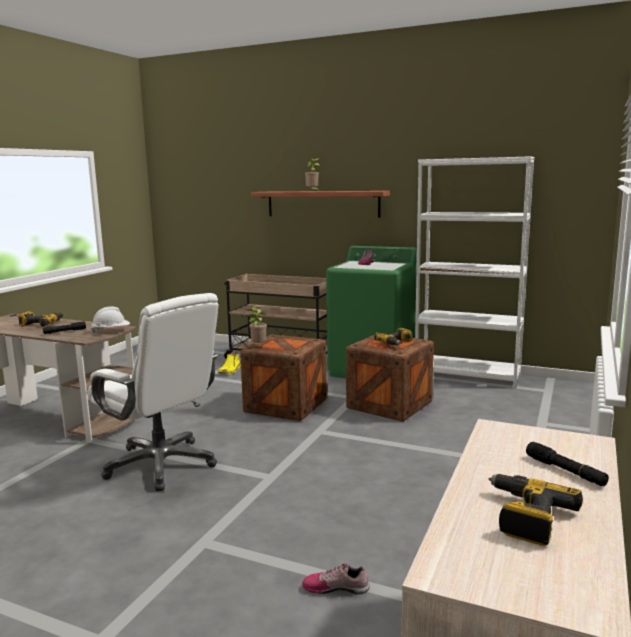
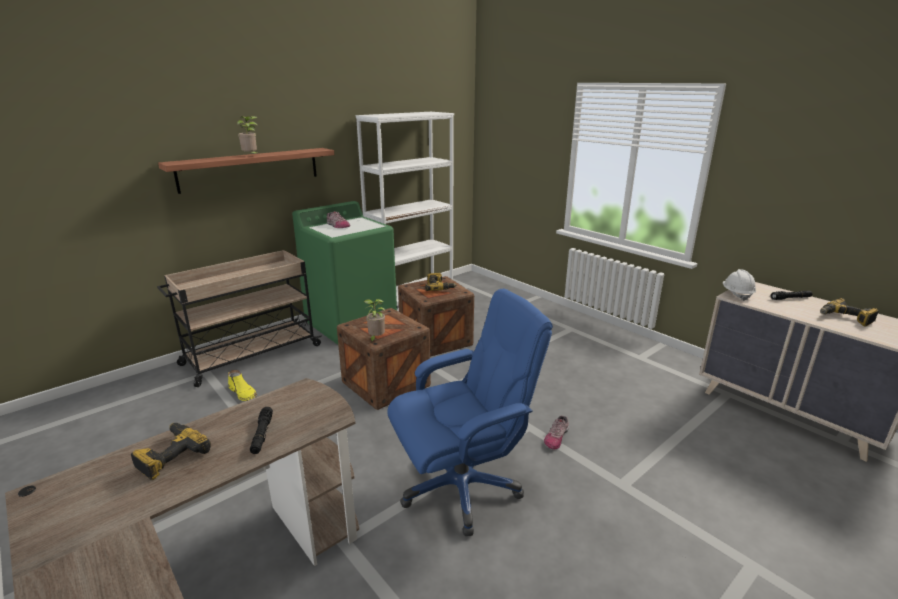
camera: 65 degrees left, 10 degrees up
(111, 331) = (312, 396): white hard hat -> white hard hat (737, 294)
(161, 465) = (462, 486): white office chair -> blue office chair
(336, 587) = (692, 436): shoe -> shoe (556, 437)

